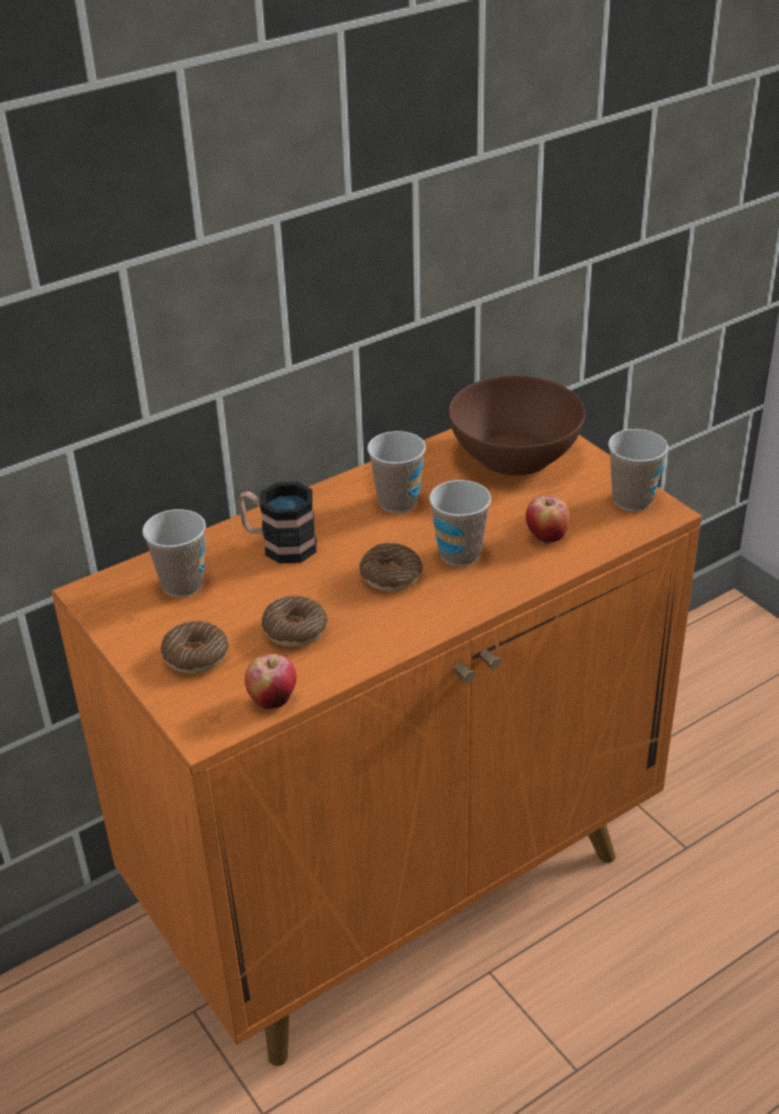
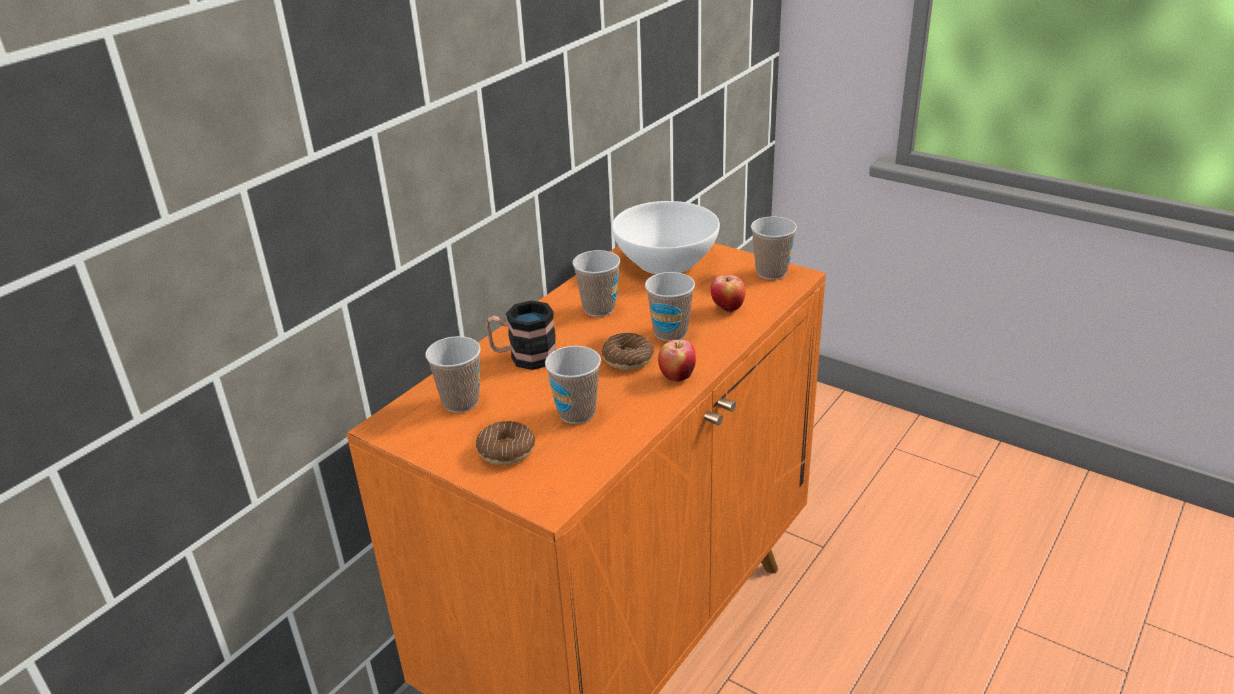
camera: 20 degrees left, 5 degrees down
(272, 700) = (592, 467): apple -> apple (677, 376)
(295, 630) = (577, 413): donut -> cup
(514, 454) = (665, 260): brown bowl -> white bowl

